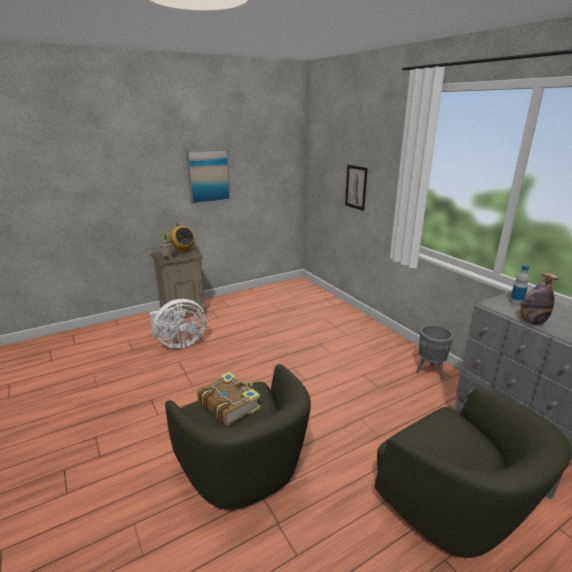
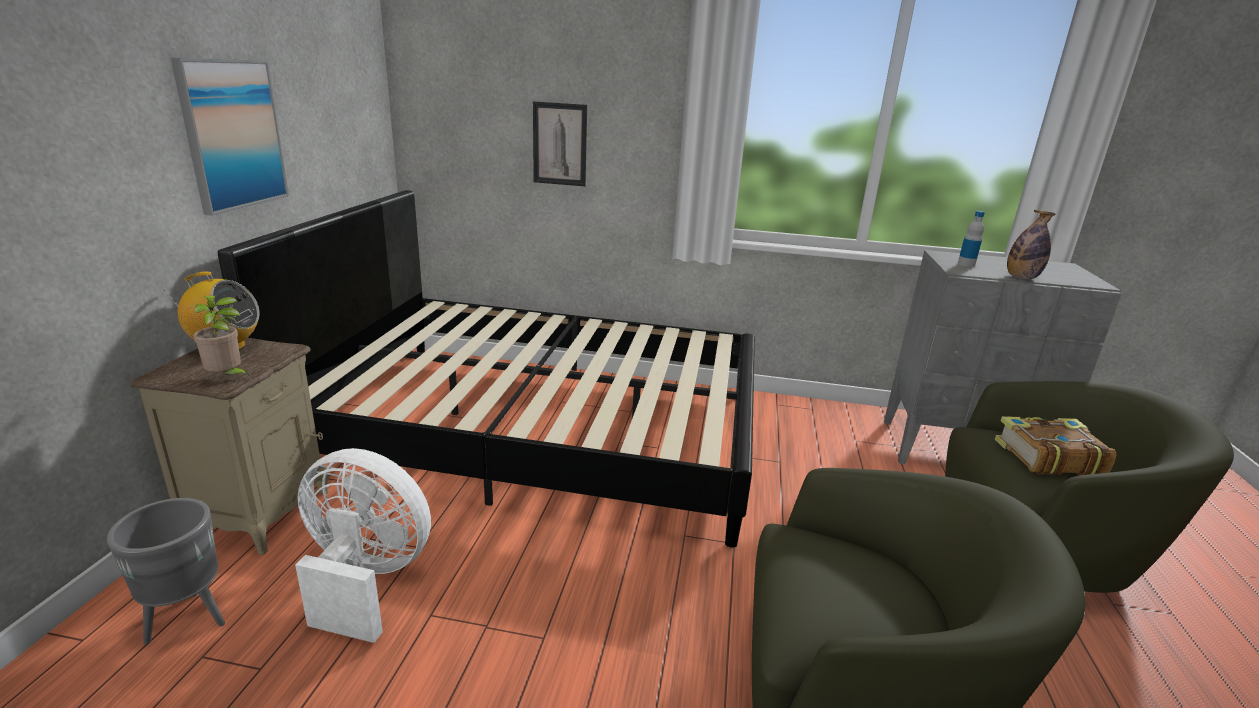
camera: 50 degrees left, 0 degrees up
(179, 343) = (365, 579): white fan -> white fan turned 90 degrees counterclockwise
(229, 405) = (835, 587): book -> book (1047, 457)
(299, 324) = (539, 427): none -> black bed
(429, 372) = (789, 414): grey planter -> grey planter (188, 621)

